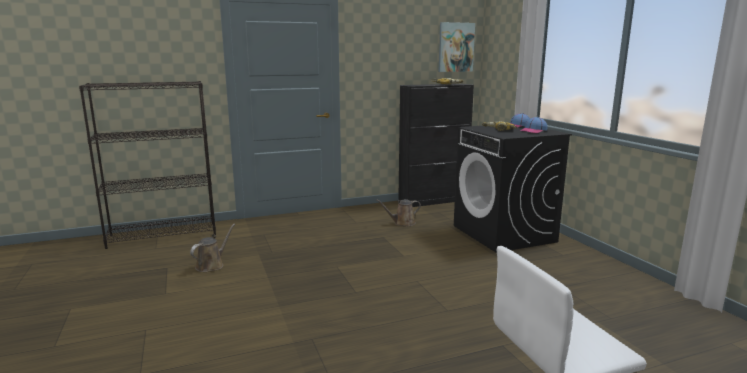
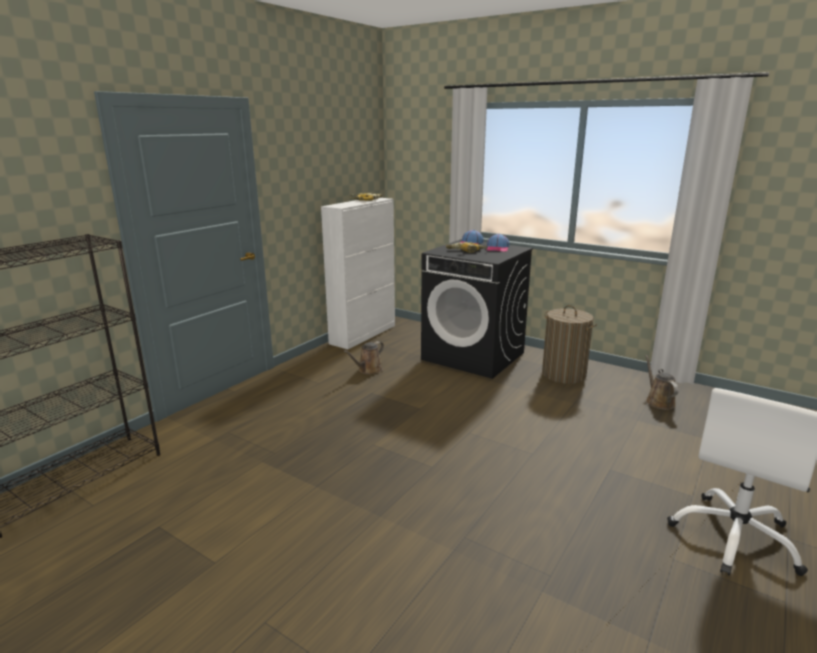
camera: 35 degrees left, 5 degrees up
(212, 265) = (221, 498): brown watering can -> brown watering can (658, 401)
(433, 201) = (363, 334): black cabinet -> white cabinet
(455, 47) = (364, 155): picture -> none
(573, 267) = (564, 374): none -> laundry basket

